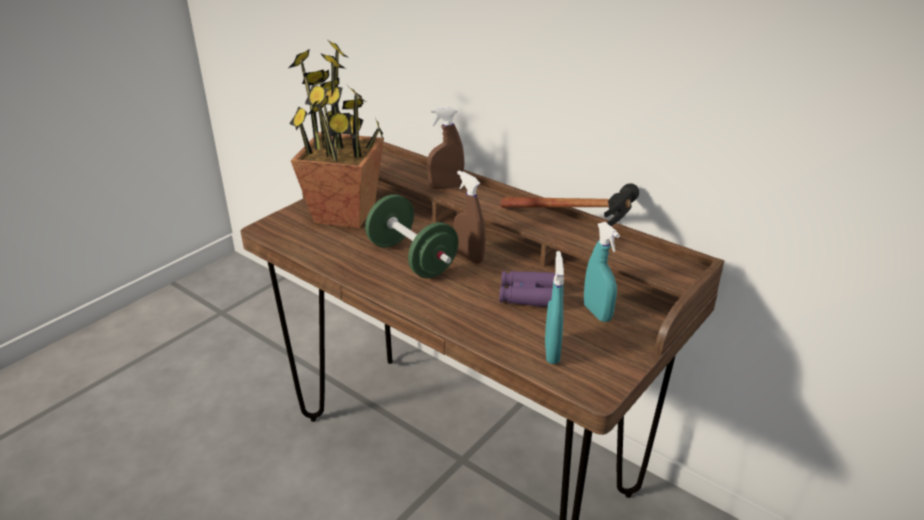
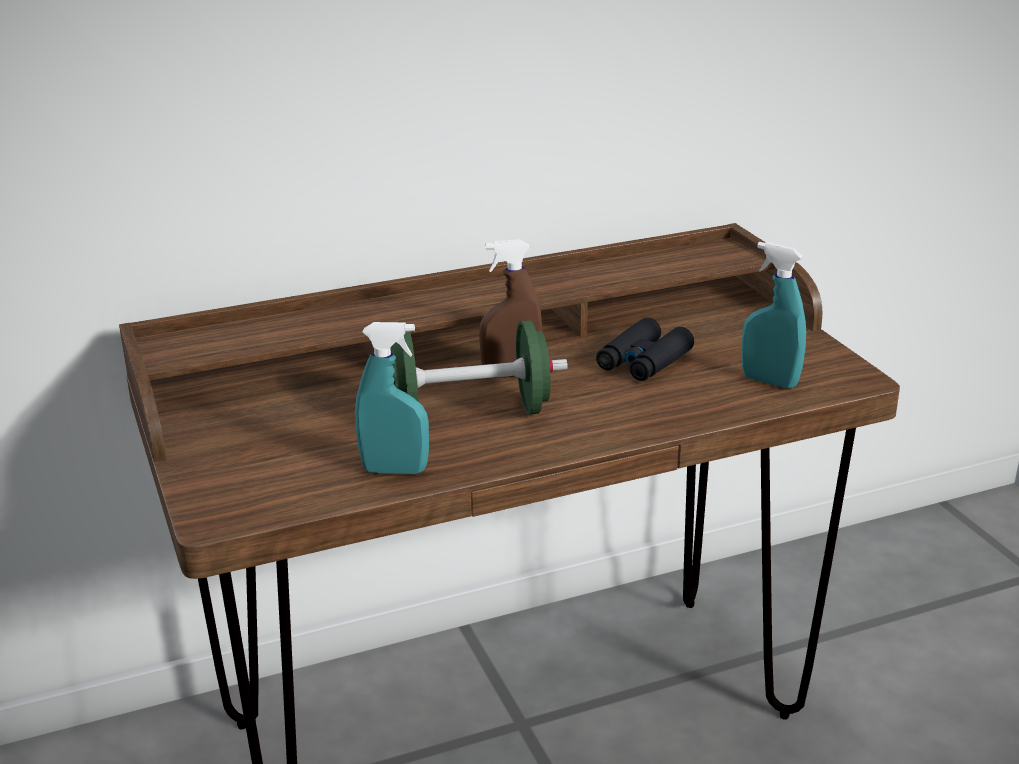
camera: 60 degrees left, 5 degrees down
(346, 214) = (266, 434): potted plant -> none
(446, 187) = (364, 315): brown spray bottle -> none
(530, 296) = (643, 361): purple binoculars -> black binoculars
(579, 228) = (579, 269): hammer -> none
(597, 313) = (715, 335): turquoise spray bottle -> turquoise spray bottle (395, 470)

